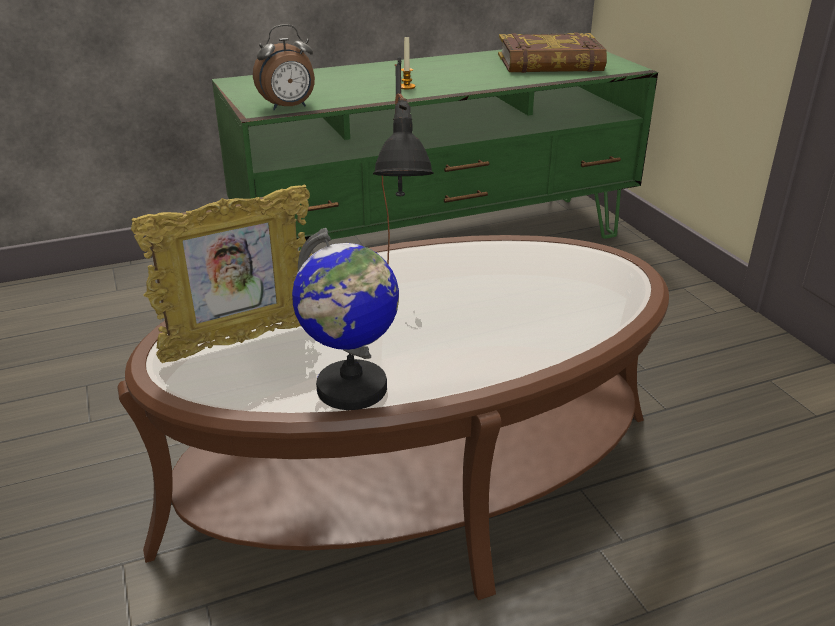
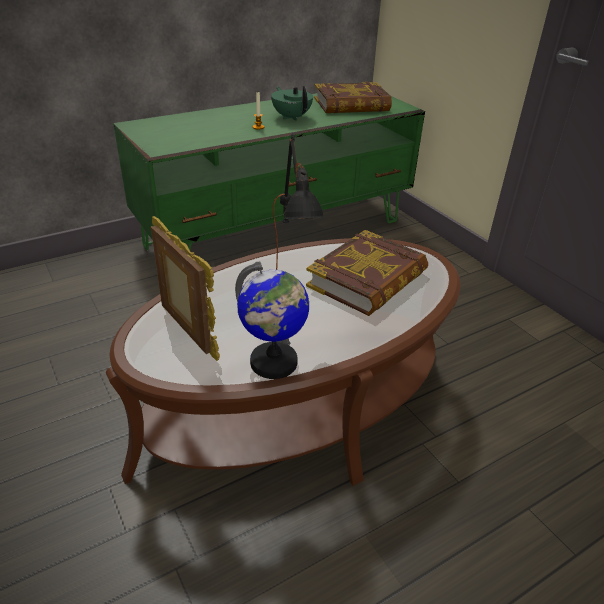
camera: 10 degrees left, 5 degrees up
(241, 341) = (187, 332): picture frame -> picture frame turned 90 degrees counterclockwise
(289, 107) = (179, 147): alarm clock -> none
(458, 76) = (291, 117): none -> green teapot
(523, 290) = (367, 280): none -> book

